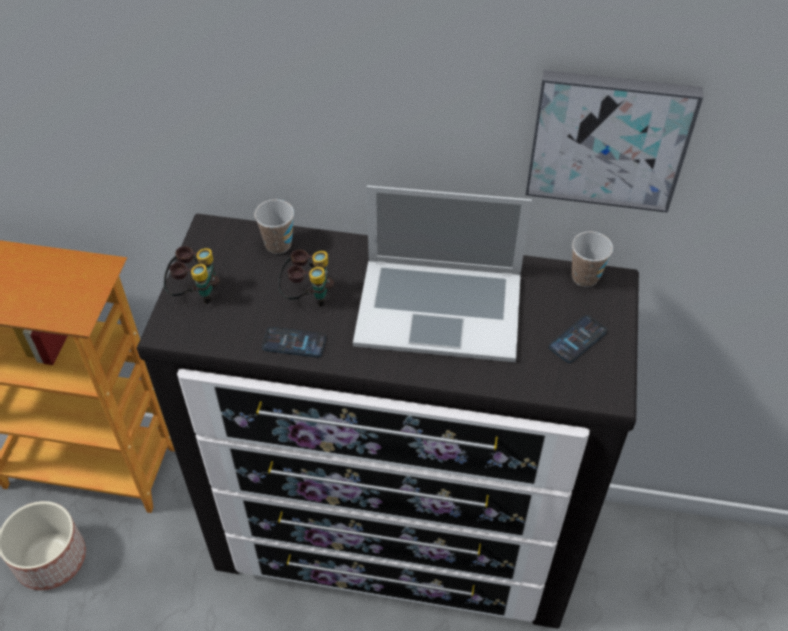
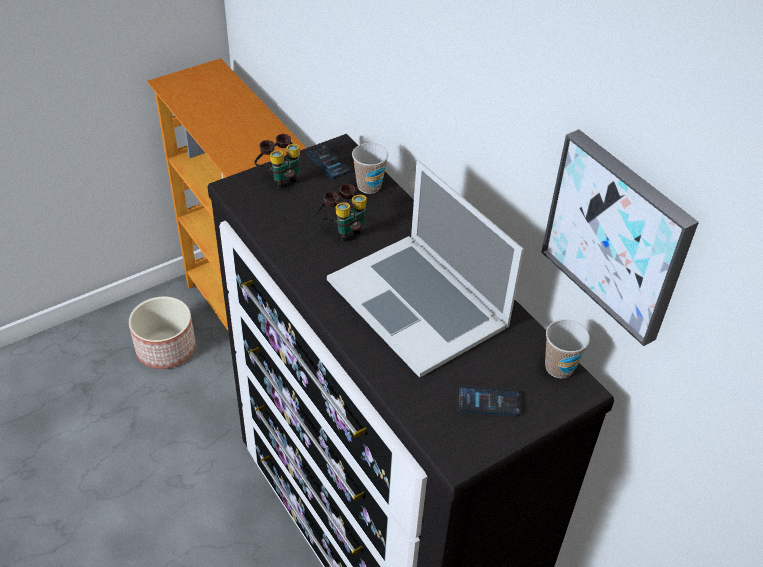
camera: 45 degrees right, 5 degrees down
(294, 343) = (294, 250): phone -> phone (328, 162)

